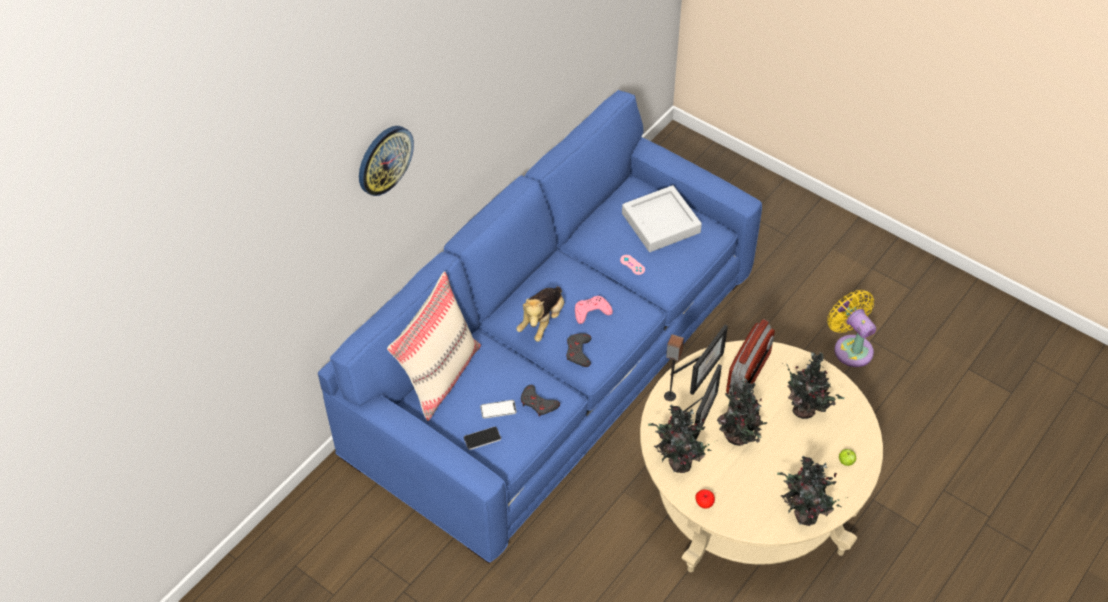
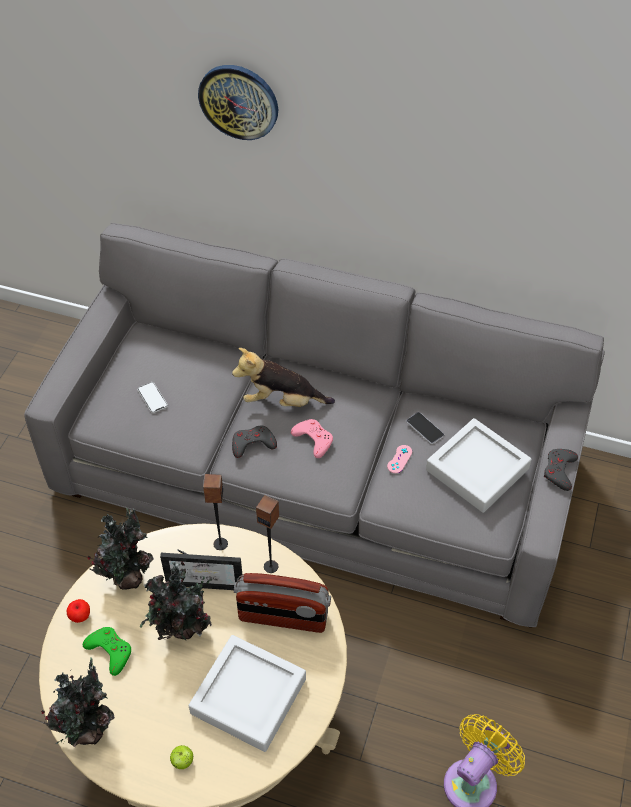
camera: 70 degrees right, 0 degrees up
(440, 375) = (180, 341): beige pillow -> none
(482, 438) = (113, 396): phone -> phone (425, 428)
(538, 403) = (171, 428): grey game controller -> grey game controller (559, 471)
(554, 361) = (317, 472): blue sofa -> grey sofa
(702, 369) = (271, 566): picture frame -> speaker
(742, 489) = (110, 651): none -> green game controller
(806, 410) = (248, 696): potted plant -> grey tray

